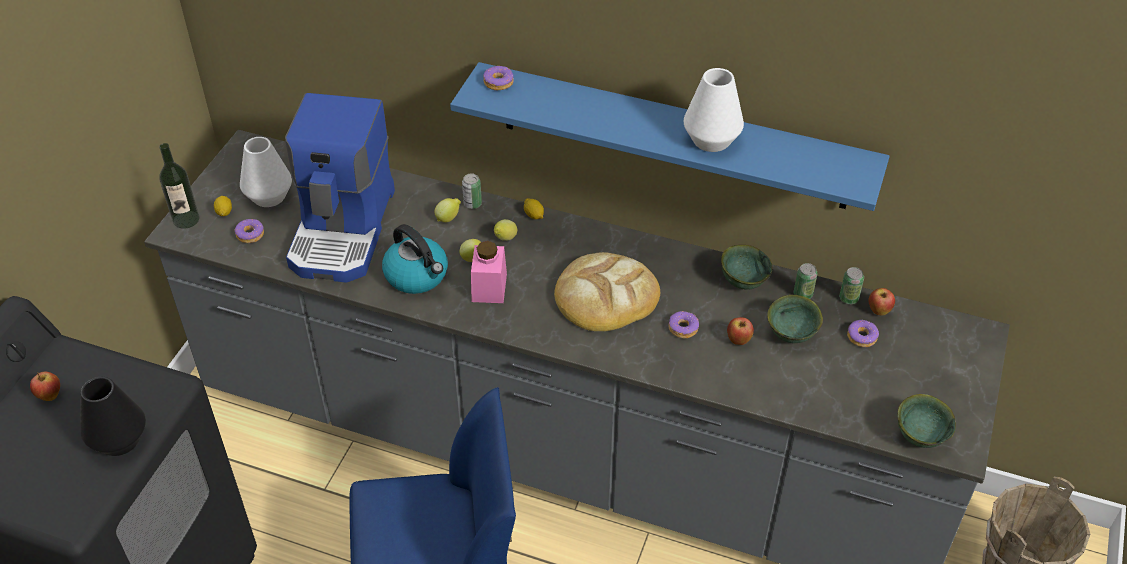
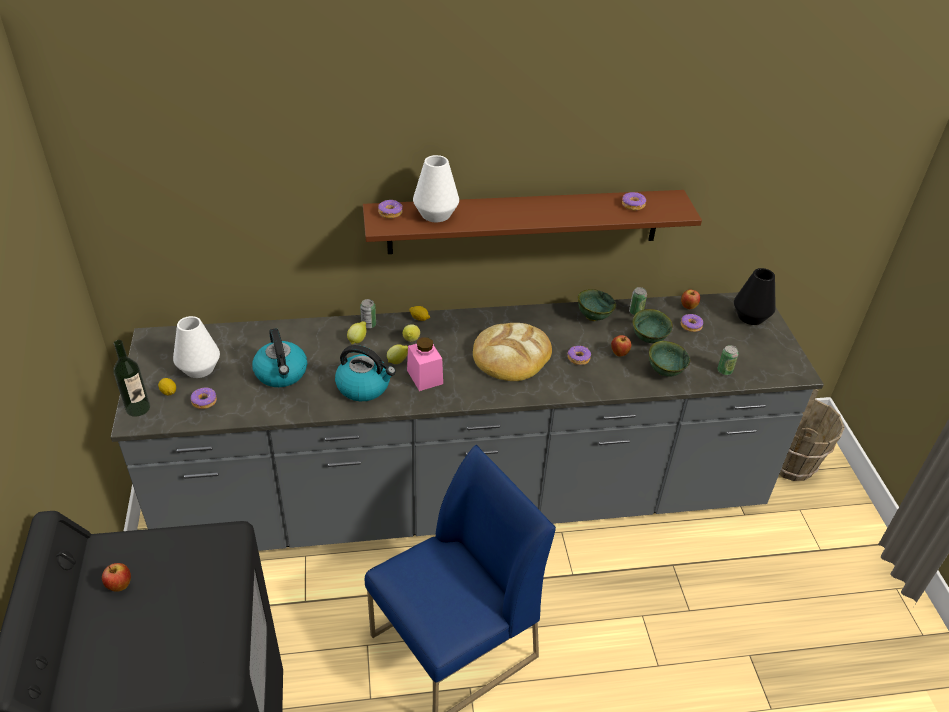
camera: 30 degrees left, 5 degrees down
(119, 440) = (213, 595): black vase -> black vase (750, 317)
(344, 230) = (281, 373): coffee machine -> kettle
(673, 136) = (524, 221): blue shelf -> brown shelf
(711, 140) = (569, 210): white vase -> white vase (435, 214)
(799, 157) = (633, 205): none -> donut
(848, 298) = (665, 305): can -> can (724, 371)
(920, 436) = (770, 372): green bowl -> green bowl (664, 371)

